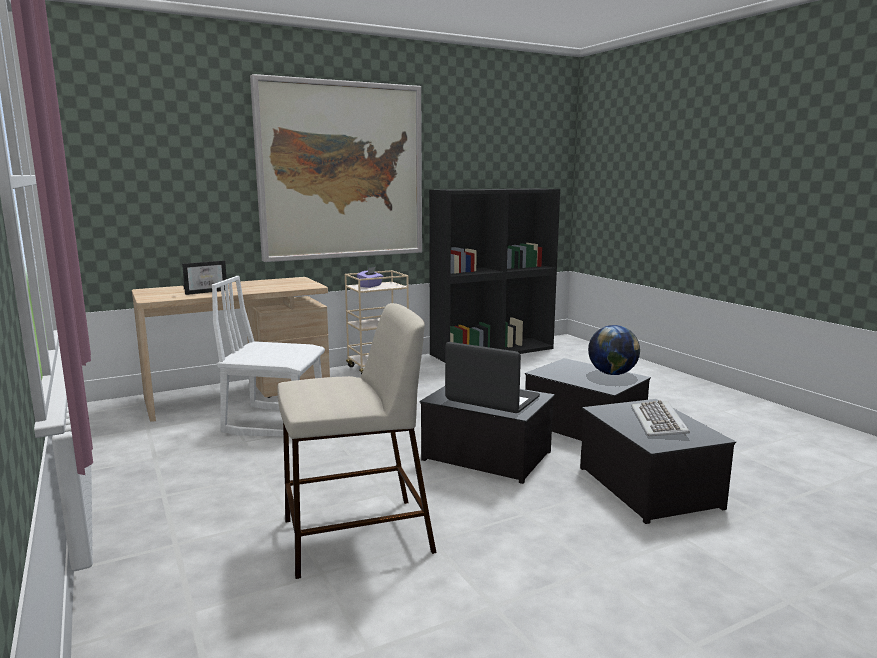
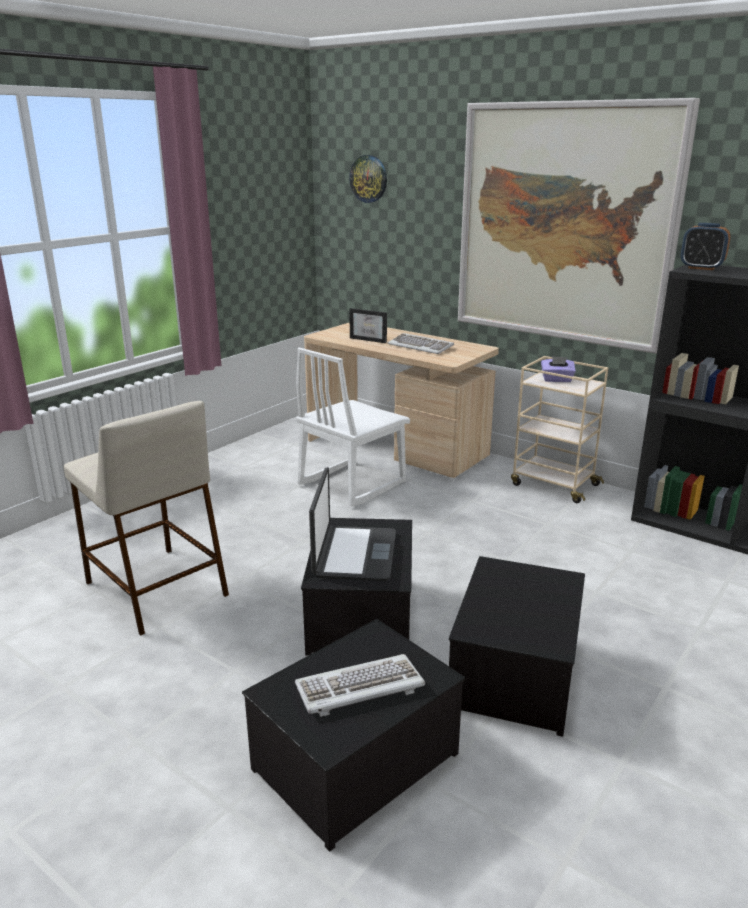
camera: 65 degrees right, 10 degrees up
(132, 139) = (368, 179): none -> wall clock
(259, 286) = (421, 346): none -> keyboard
(275, 421) = (351, 483): white chair -> white chair turned 120 degrees counterclockwise
(450, 189) = (701, 268): none -> alarm clock
(612, 374) = (548, 623): globe -> none

